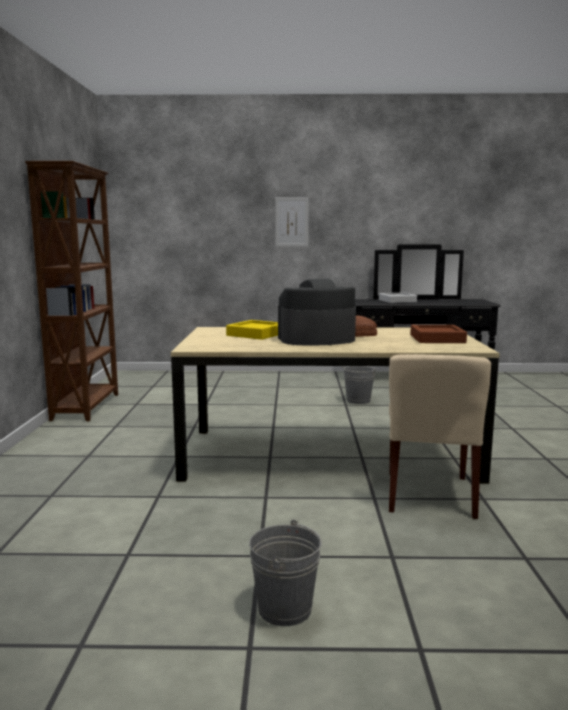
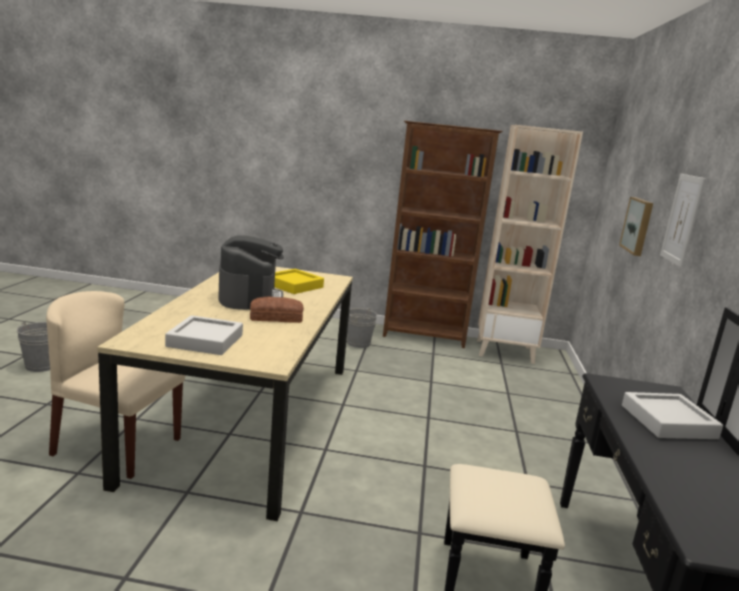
camera: 95 degrees right, 5 degrees up
(122, 384) = (505, 351): none -> beige bookcase
(223, 237) = (638, 225): none -> picture
(358, 400) = (447, 481): grey bucket -> grey bucket (358, 343)
(437, 339) = (205, 341): brown tray -> grey tray

